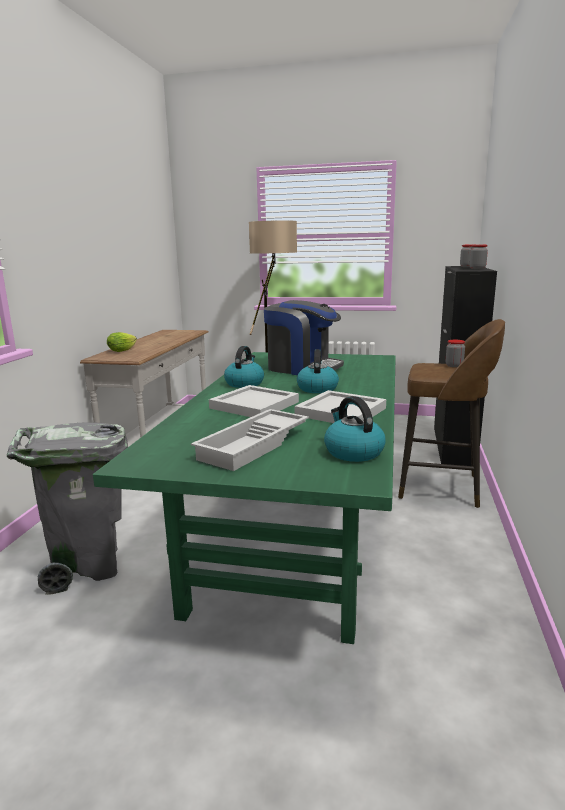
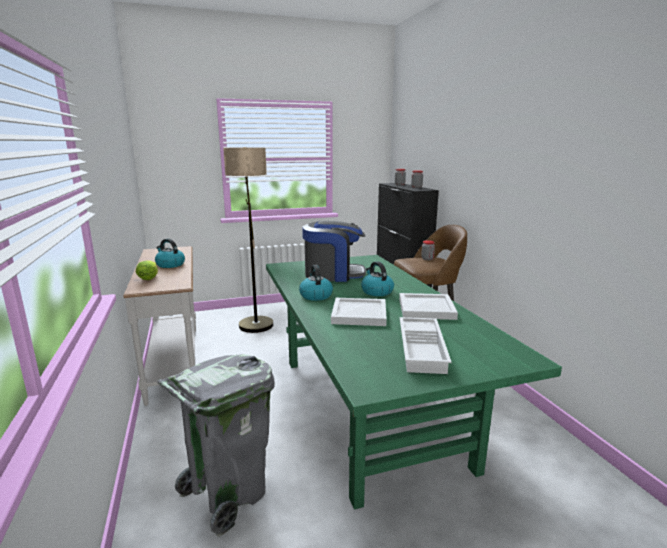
camera: 30 degrees left, 0 degrees up
(353, 452) = (488, 339): kettle -> kettle (170, 265)

